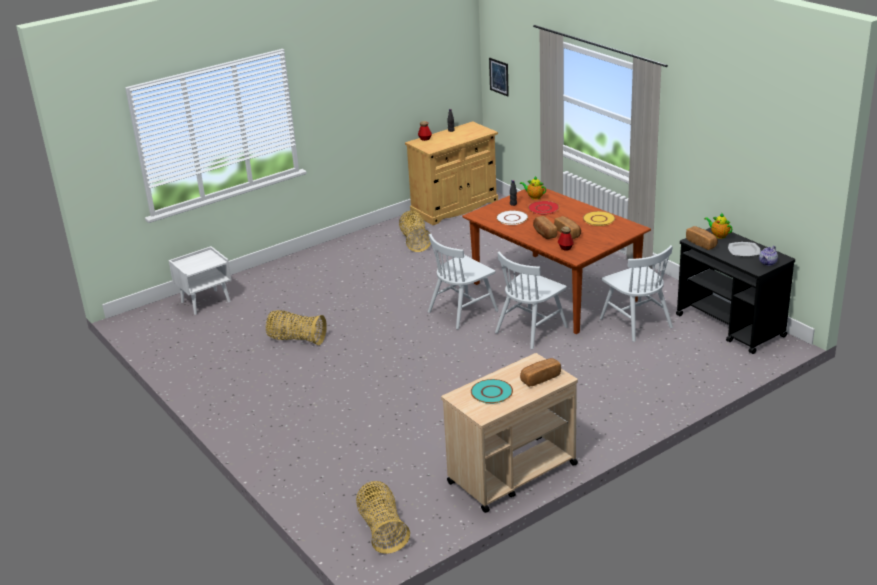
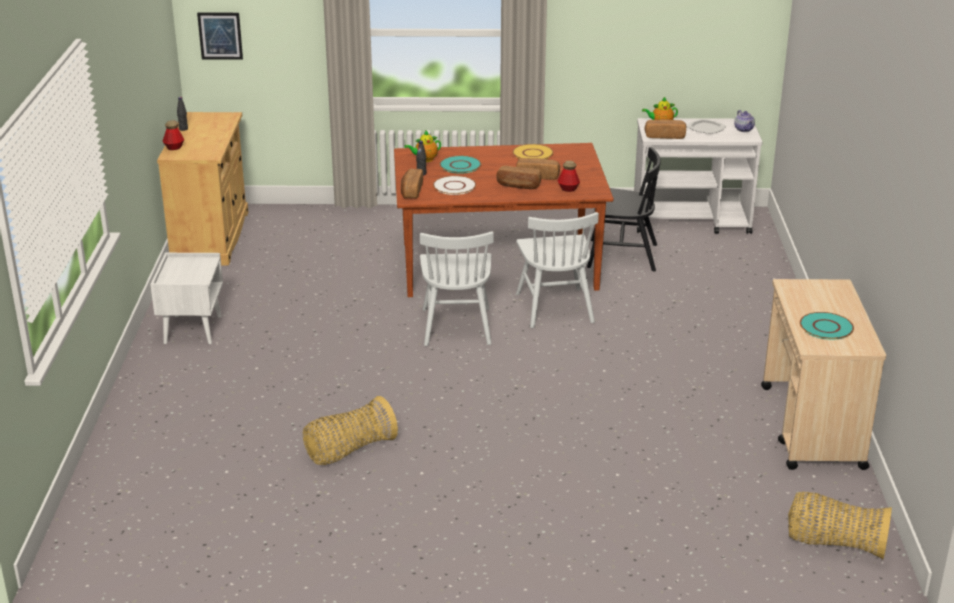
camera: 55 degrees left, 0 degrees up
(206, 302) = (130, 483): white nightstand -> white nightstand (192, 329)
(415, 241) = (246, 289): basket -> none
(540, 378) = (827, 295): bread -> bread (411, 191)
(543, 208) = (460, 166): red plate -> turquoise plate
(635, 323) = (621, 256): white chair -> black chair
(730, 326) = (691, 221): black cart -> white cart

